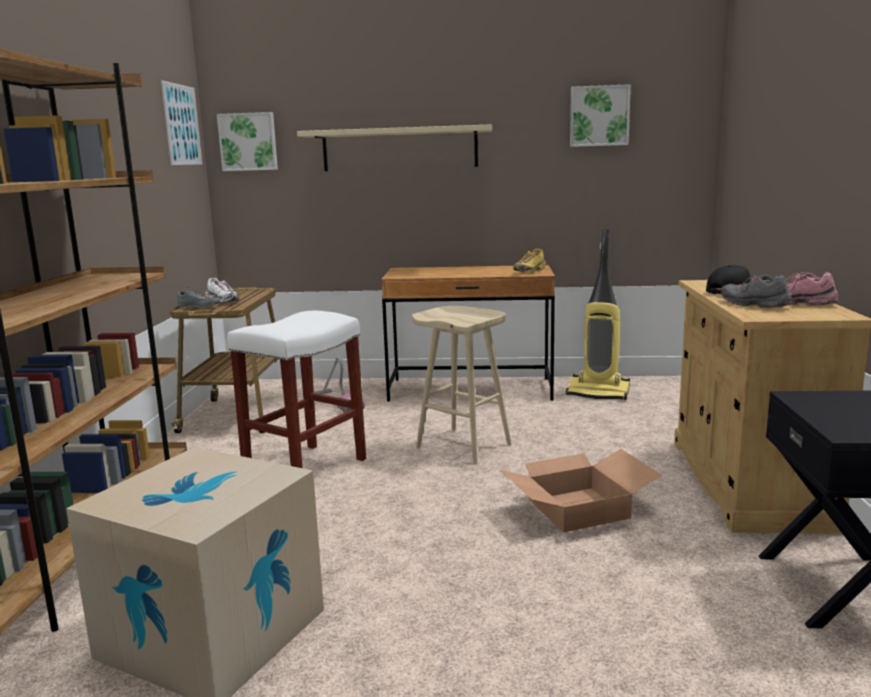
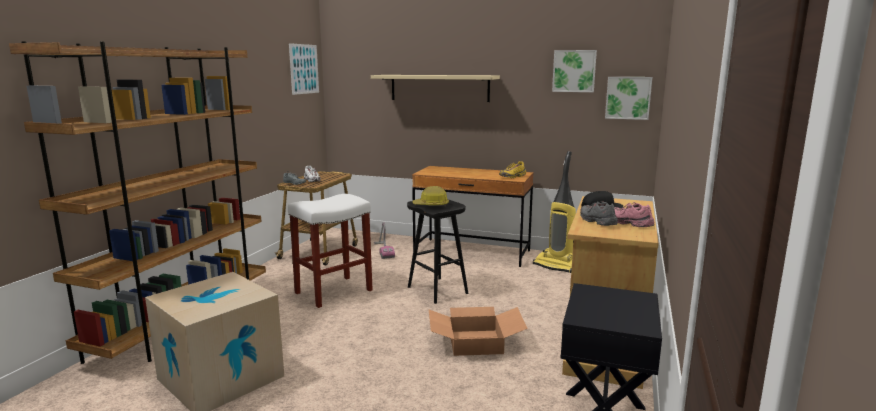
camera: 15 degrees right, 0 degrees up
(248, 142) = (348, 79): picture -> picture (628, 97)
(452, 316) = (431, 205): none -> hard hat
(465, 445) = (438, 290): beige stool -> black stool

